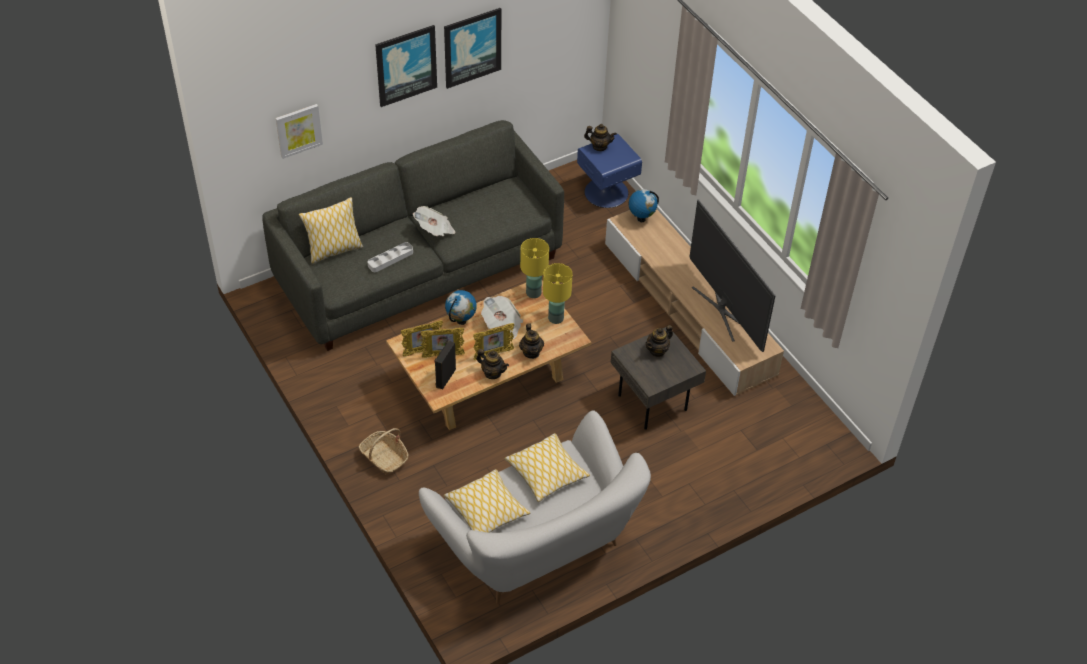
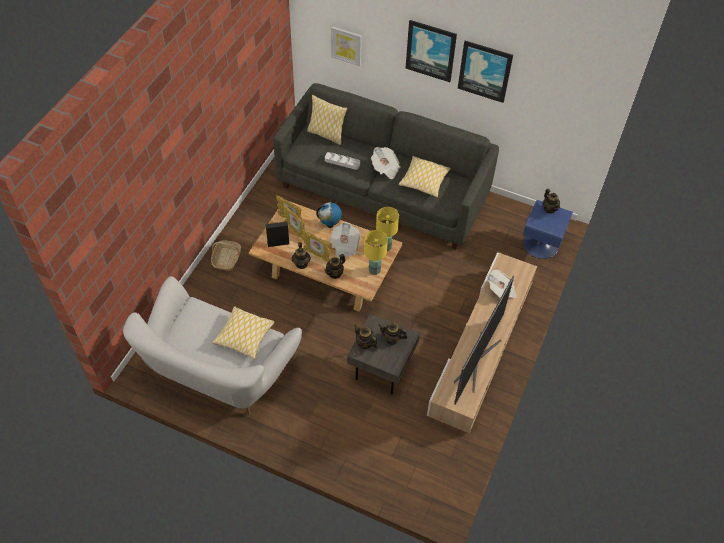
camera: 55 degrees right, 5 degrees up
(486, 510) = (193, 322): pillow -> pillow (424, 181)
(641, 218) = (516, 270): globe -> none
(645, 374) = (365, 343): none -> teapot
(656, 244) = (501, 290): none -> newspaper

